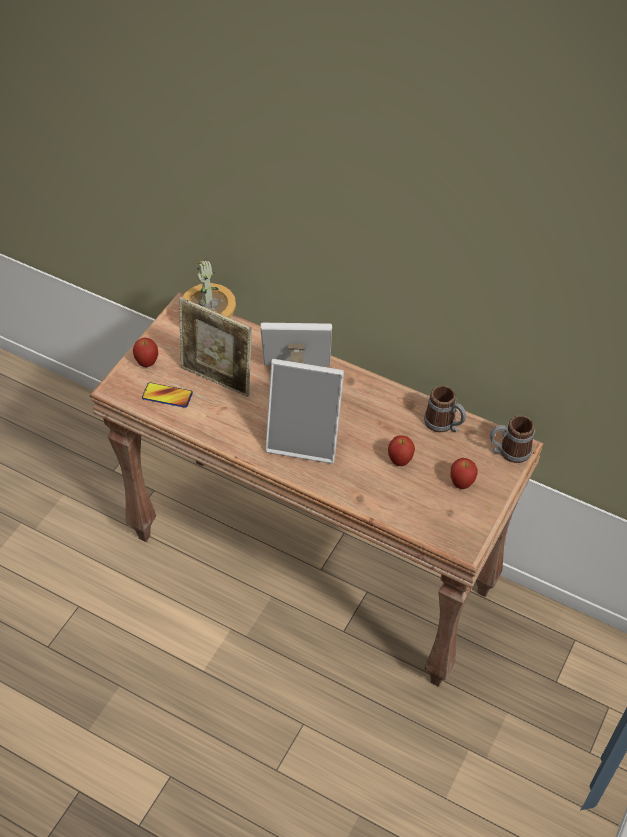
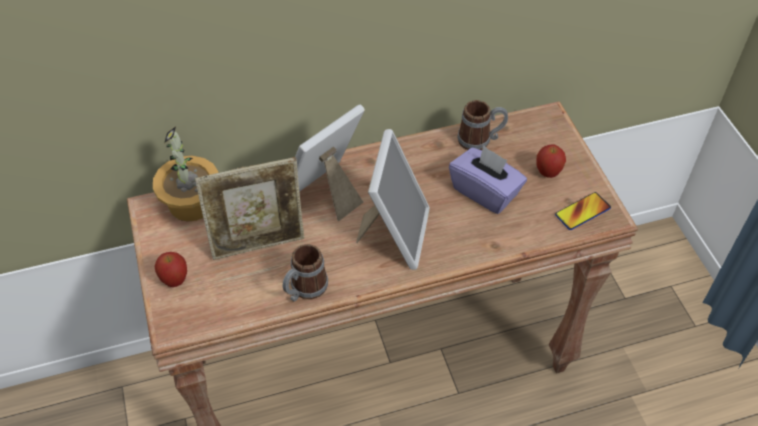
camera: 45 degrees left, 0 degrees up
(167, 396) = (231, 294): phone -> phone (582, 211)
(305, 439) = (394, 234): picture frame -> picture frame turned 45 degrees counterclockwise
(400, 461) = (485, 192): apple -> purple tissue box
(508, 451) = (547, 124): mug -> mug (304, 290)

